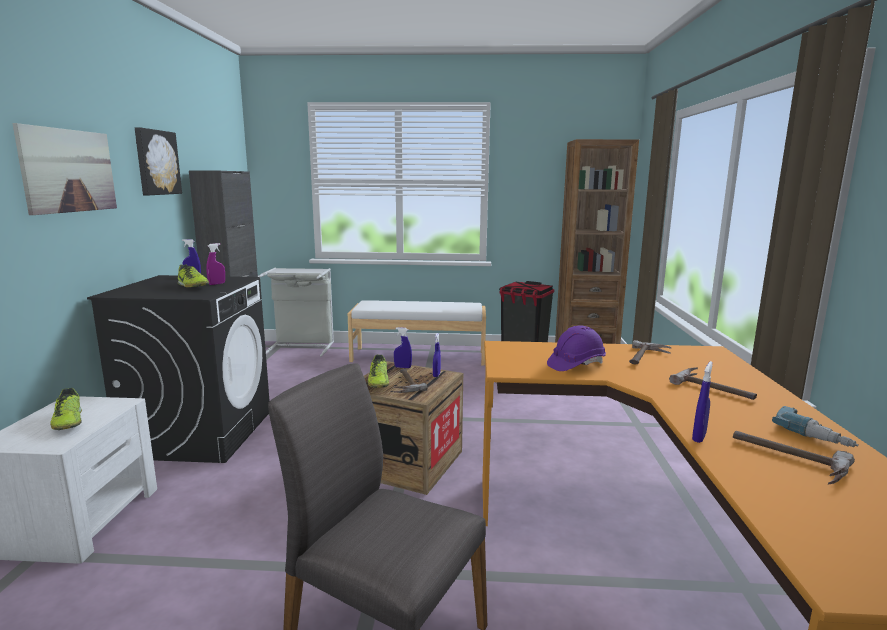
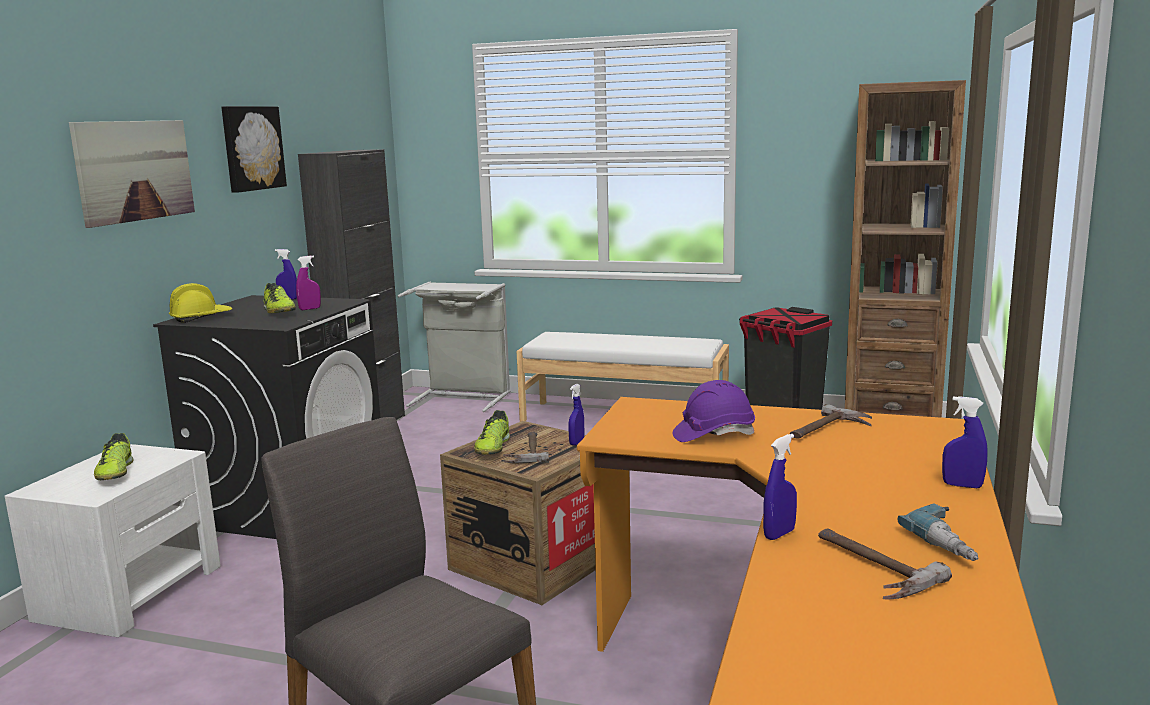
camera: 15 degrees right, 0 degrees up
(127, 291) = (201, 318): none -> yellow hard hat
(402, 367) = (537, 430): blue spray bottle -> blue spray bottle (962, 485)
(715, 388) = (881, 476): hammer -> none

